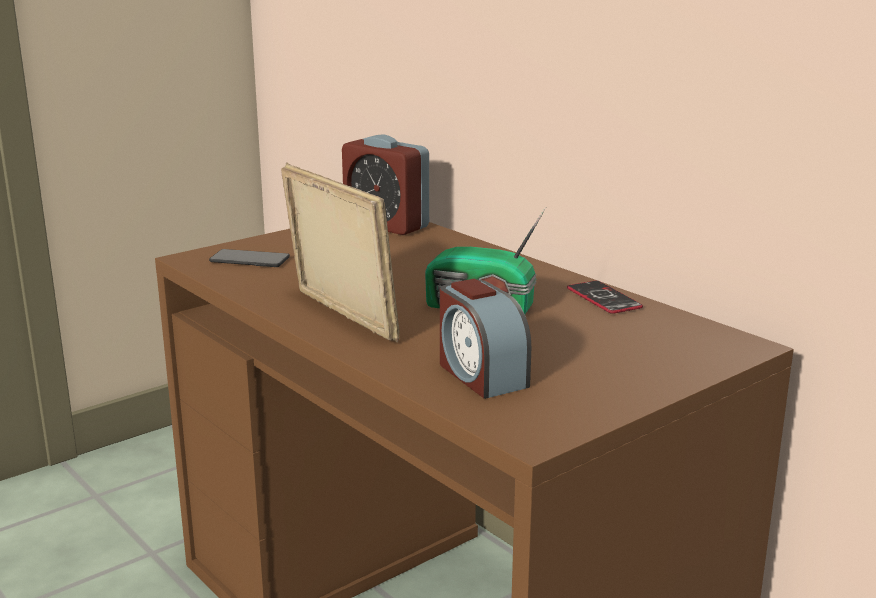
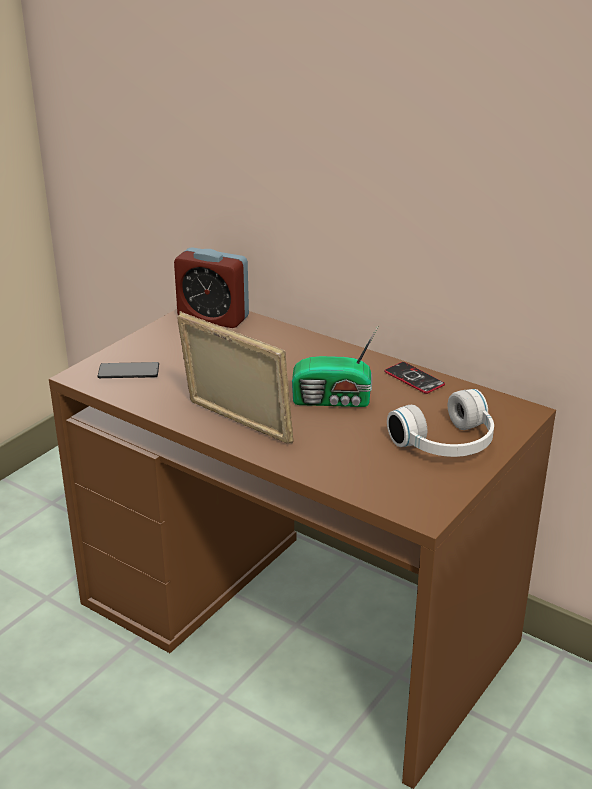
camera: 15 degrees left, 10 degrees up
(480, 374) = (365, 465): alarm clock -> none
(612, 367) = (448, 444): none -> white headphones

